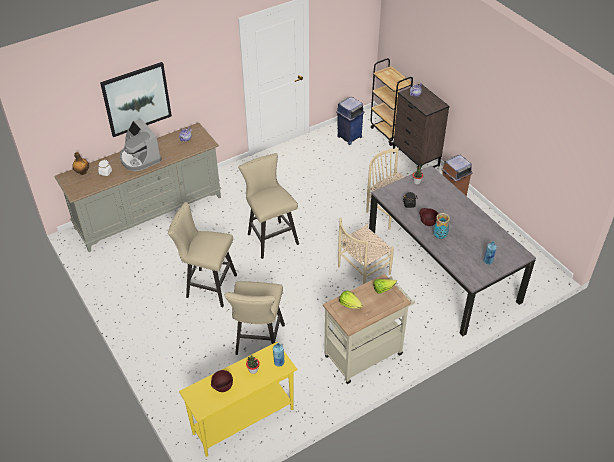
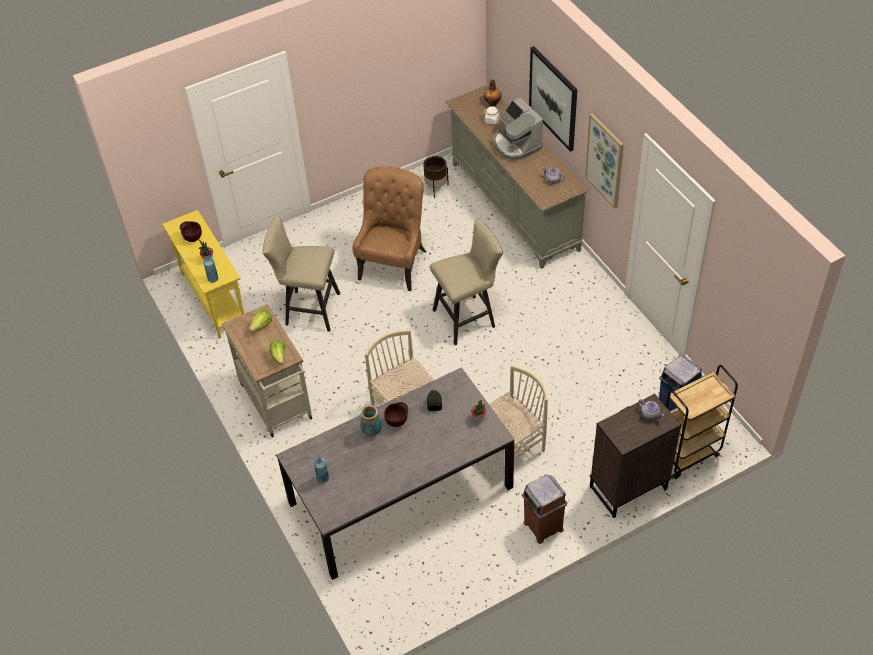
camera: 95 degrees right, 5 degrees up
(117, 262) = (436, 188): none -> brown planter
(140, 158) = (516, 144): coffee machine -> coffee machine turned 90 degrees counterclockwise
(206, 82) = (605, 160): none -> picture
(207, 286) = (393, 264): beige stool -> brown chair

